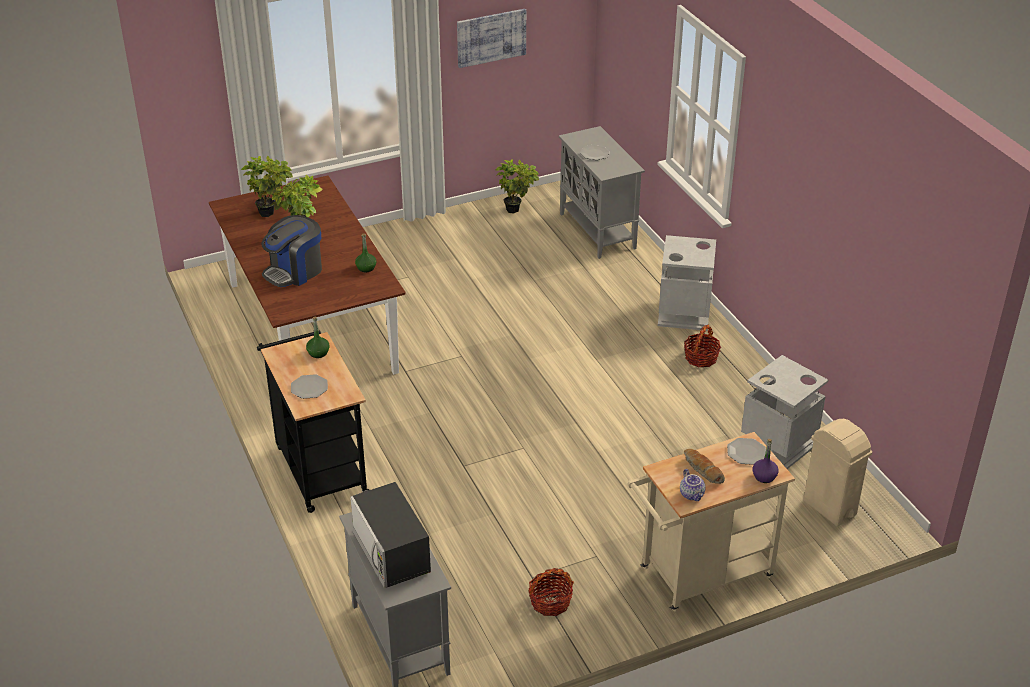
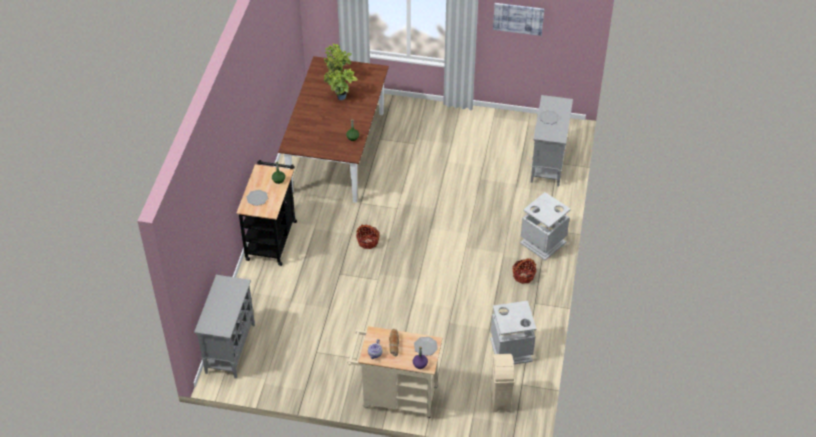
camera: 35 degrees right, 10 degrees up
(294, 271) = (316, 122): coffee machine -> none
(392, 553) = (220, 306): microwave -> none
(516, 210) = (515, 126): potted plant -> none
(550, 602) = (312, 369): basket -> basket (368, 241)

